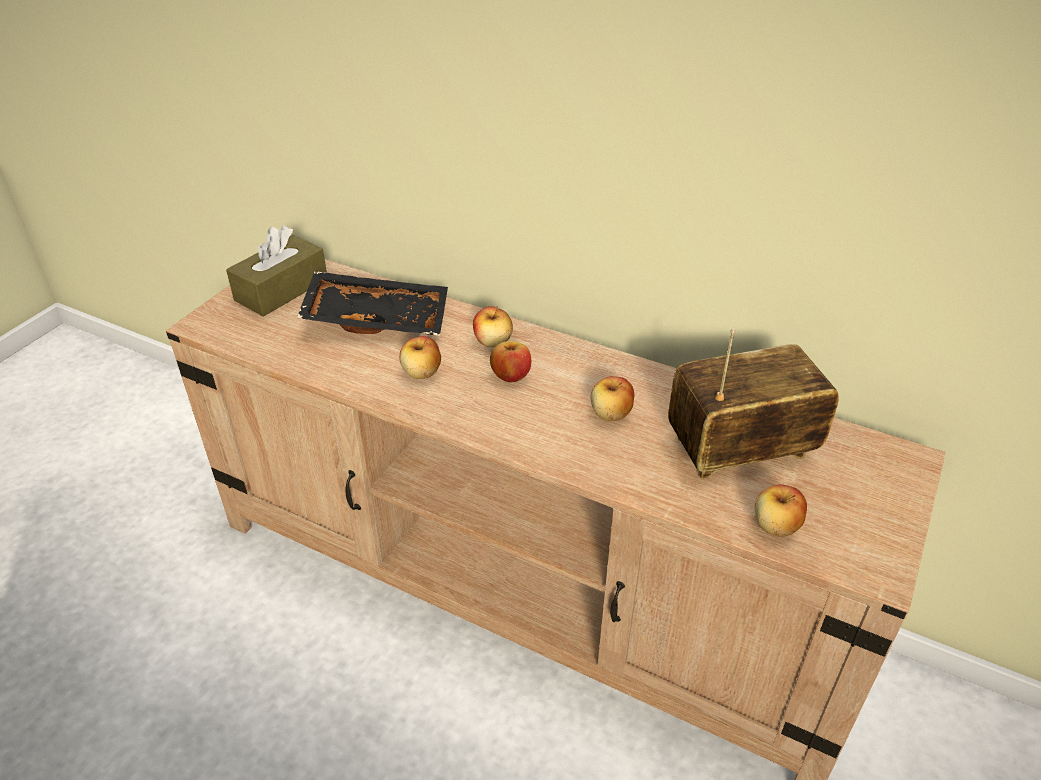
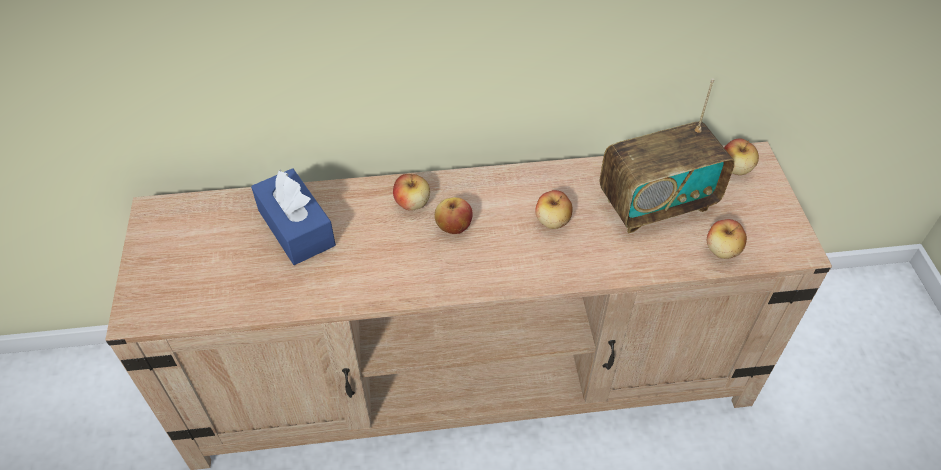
camera: 35 degrees left, 10 degrees up
(281, 290) = (179, 243): brown tissue box -> none
(378, 318) = (296, 228): black tray -> blue tissue box
(422, 373) = (383, 260): apple -> apple (735, 168)
(741, 449) = (656, 204): radio -> radio turned 150 degrees counterclockwise

